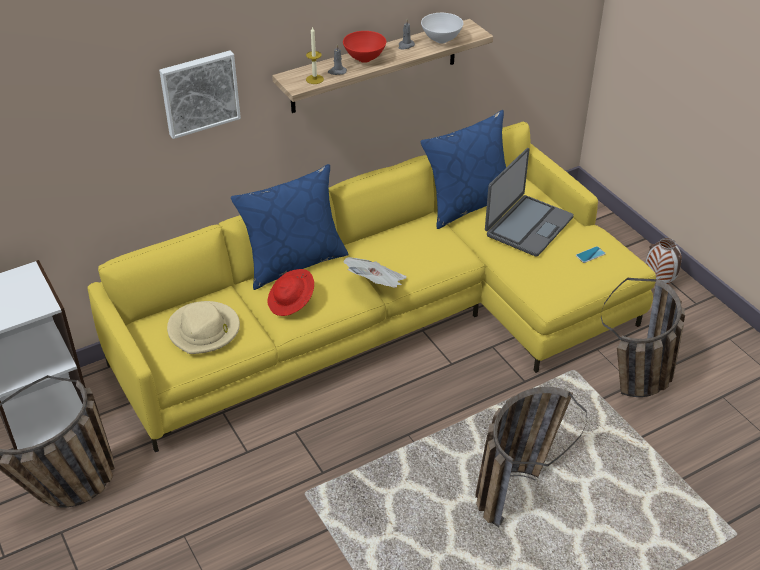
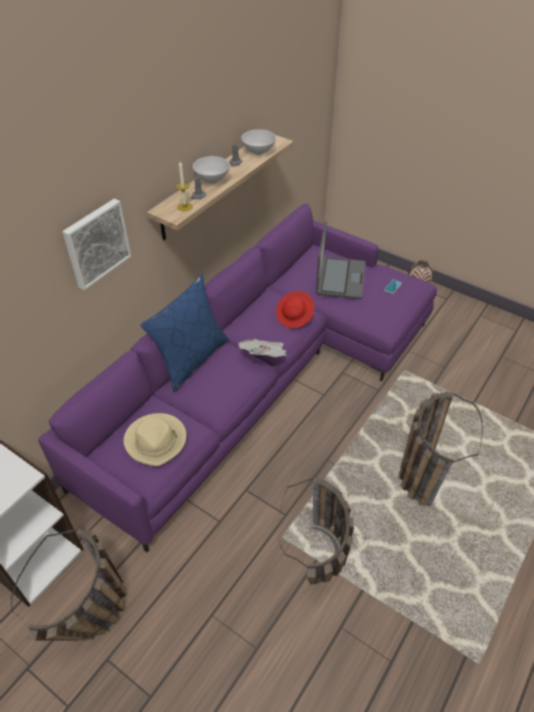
camera: 25 degrees left, 5 degrees up
(291, 302) = (211, 392): red hat -> red hat (295, 317)
(364, 59) = (212, 181): red bowl -> white bowl
(390, 320) = (262, 377): yellow sofa -> purple sofa
(467, 204) = (287, 274): blue pillow -> none
(638, 386) = (449, 367): basket -> basket (320, 567)

